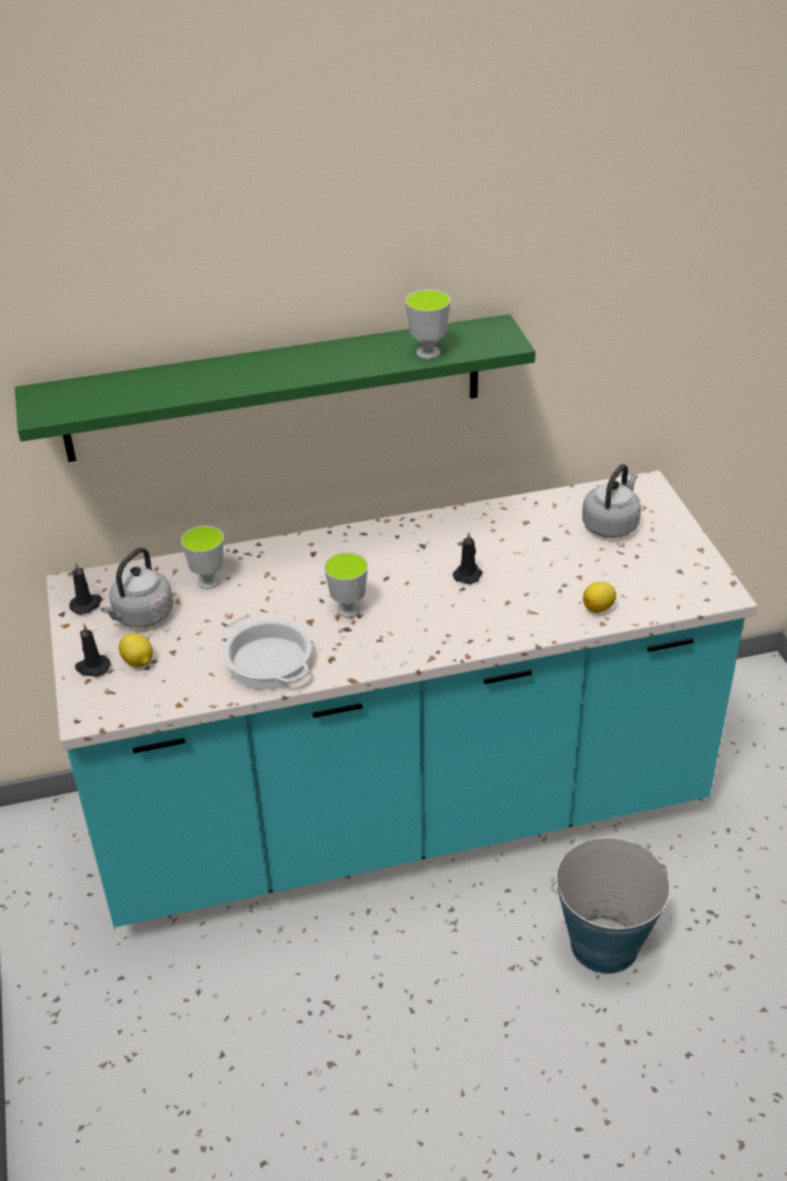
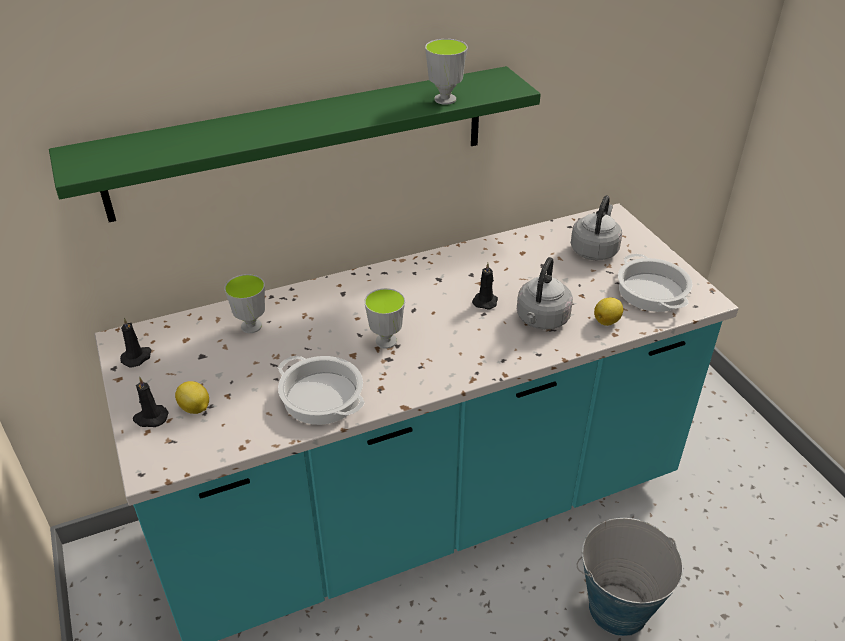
camera: 10 degrees left, 0 degrees up
(141, 617) = (192, 364): grey kettle -> grey kettle (541, 320)
(661, 578) = (651, 291): none -> cooking pot

